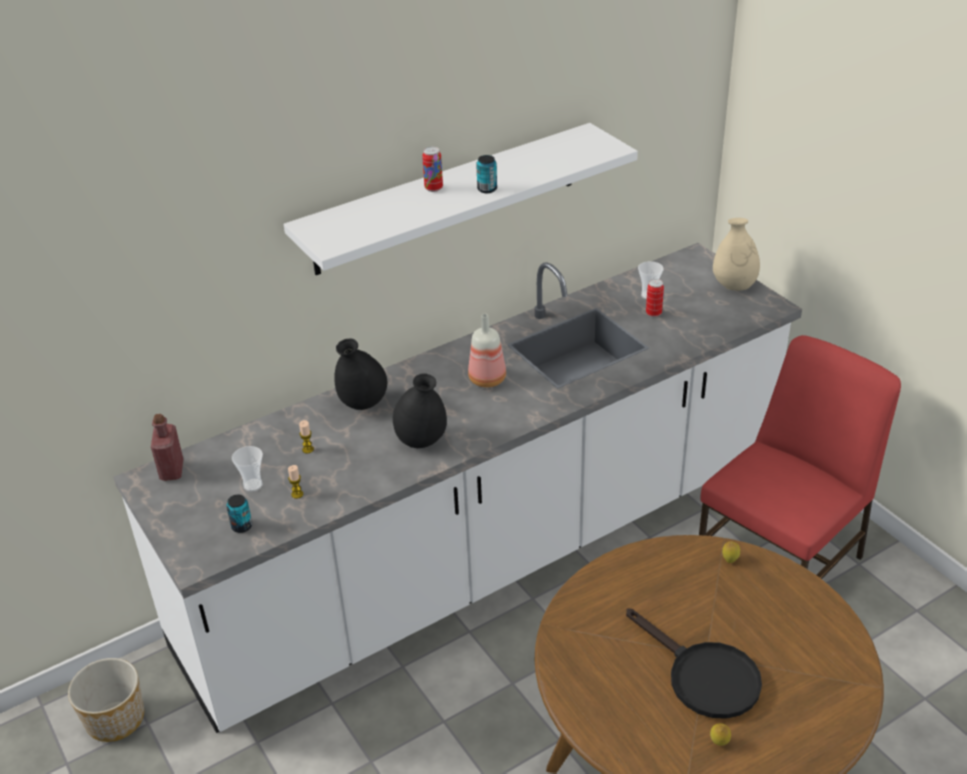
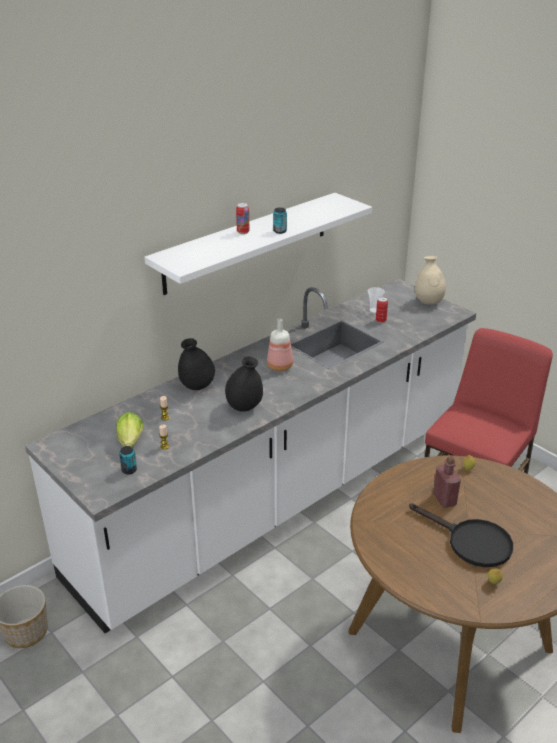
camera: 10 degrees left, 5 degrees down
(172, 470) = (68, 438): red bottle -> red bottle (444, 499)
(253, 485) = (130, 443): cup -> lettuce

